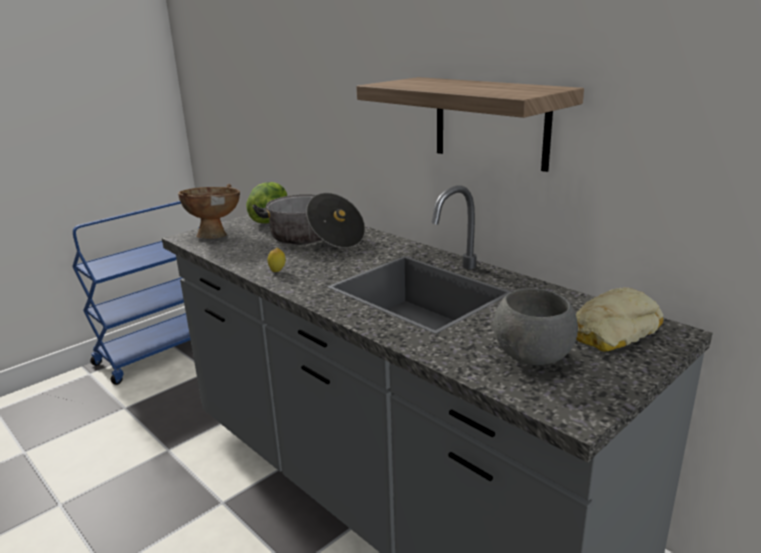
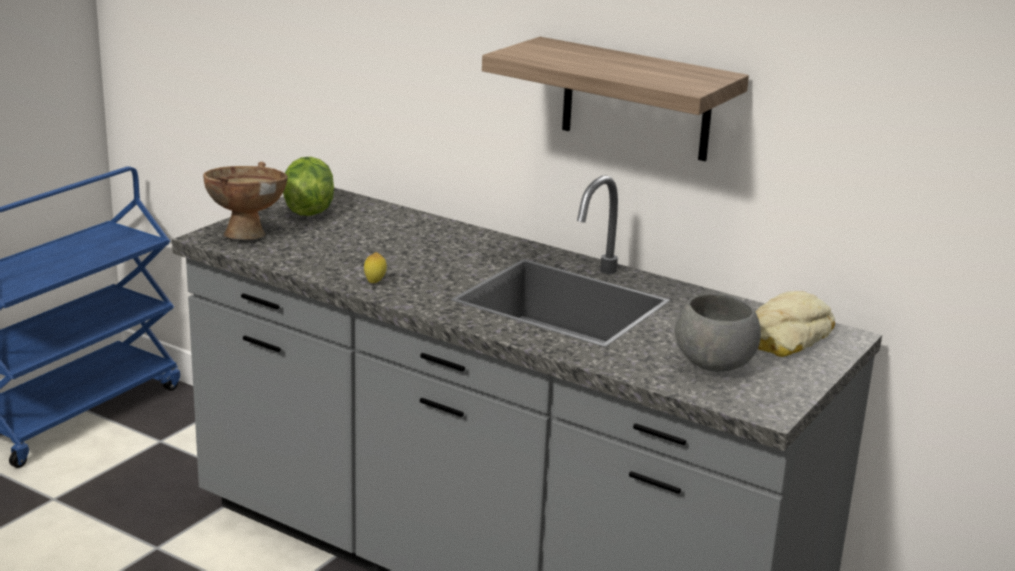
camera: 15 degrees left, 0 degrees up
(314, 238) = (390, 237): cooking pot -> none

